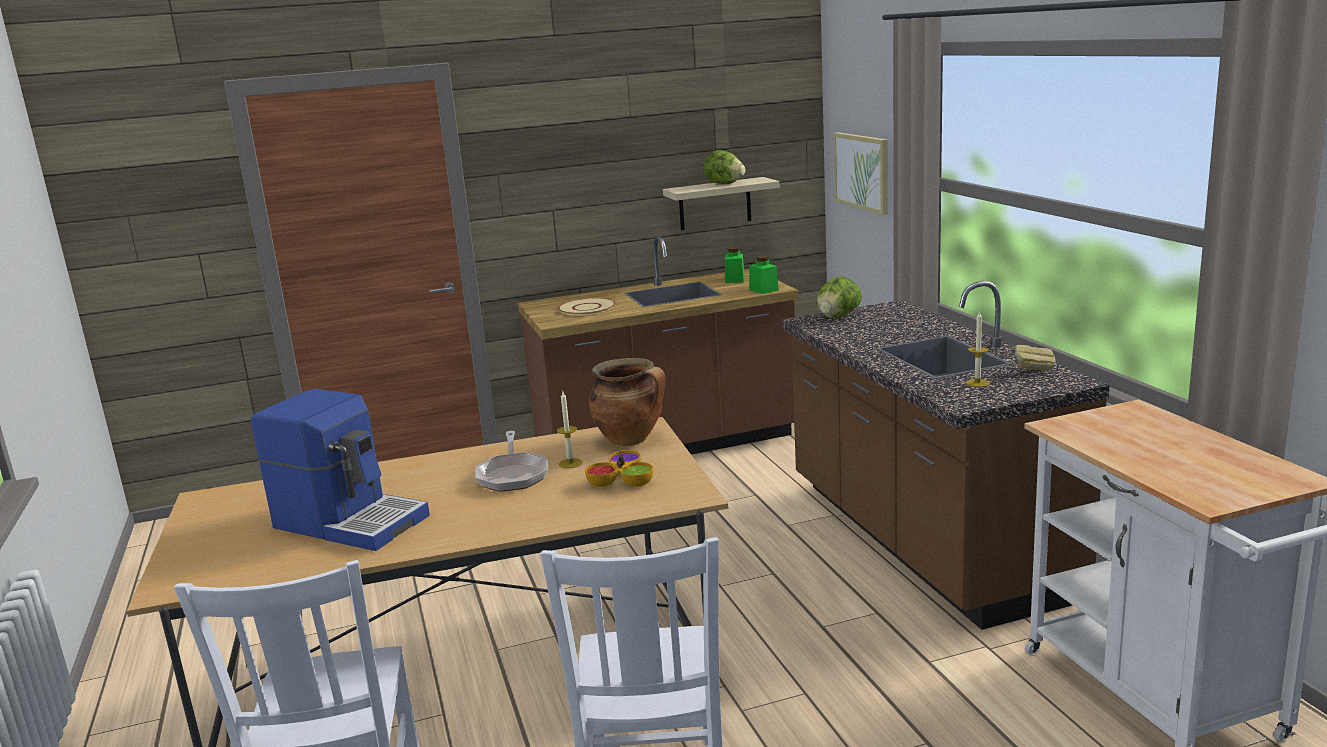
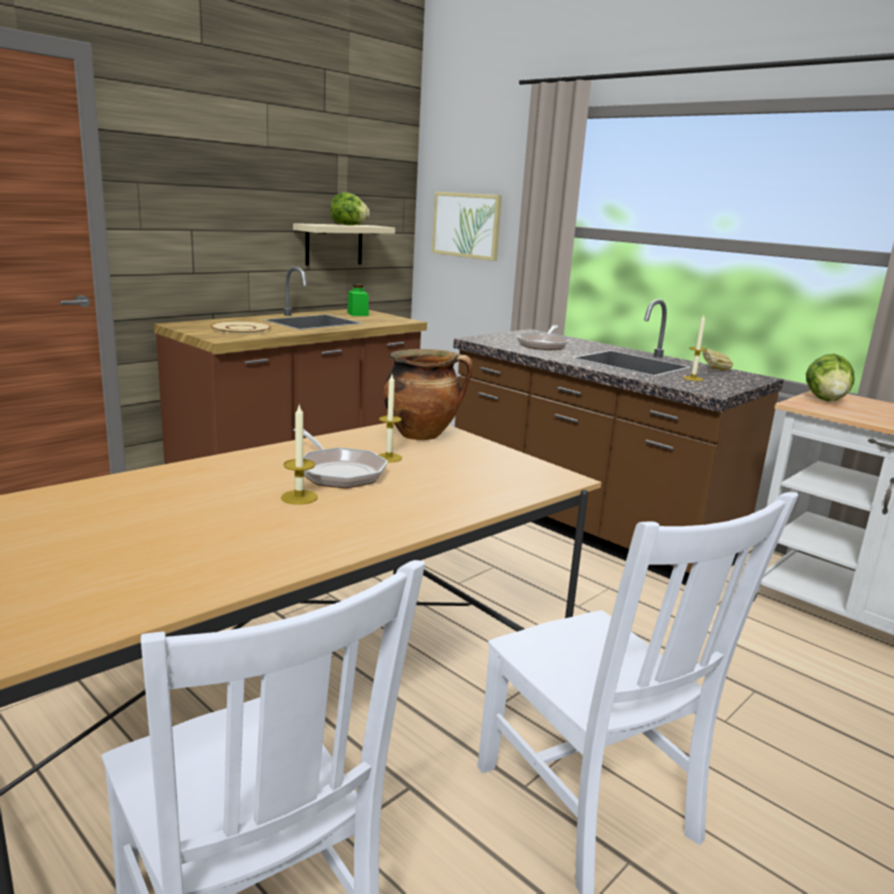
camera: 30 degrees left, 0 degrees up
(351, 521) = (184, 535): coffee machine -> none
(458, 496) = (299, 497): none -> candle
(622, 480) = (467, 469): bowl -> none
(763, 290) = (396, 321): green jar -> none
(838, 317) = (500, 338): lettuce -> lettuce (826, 400)
(873, 328) = (543, 345): none -> frying pan

